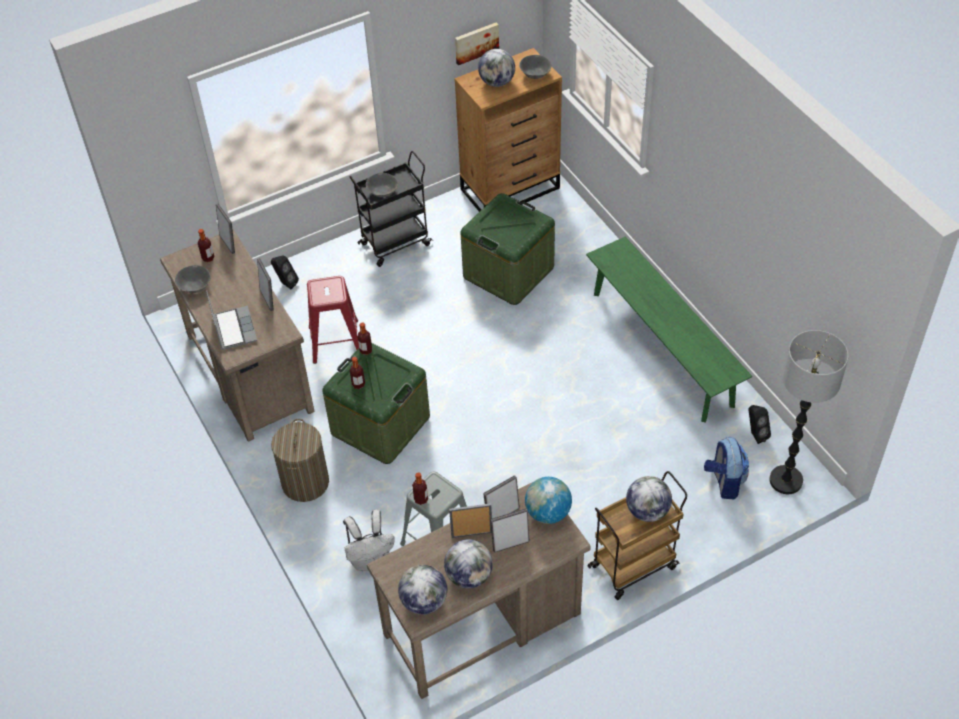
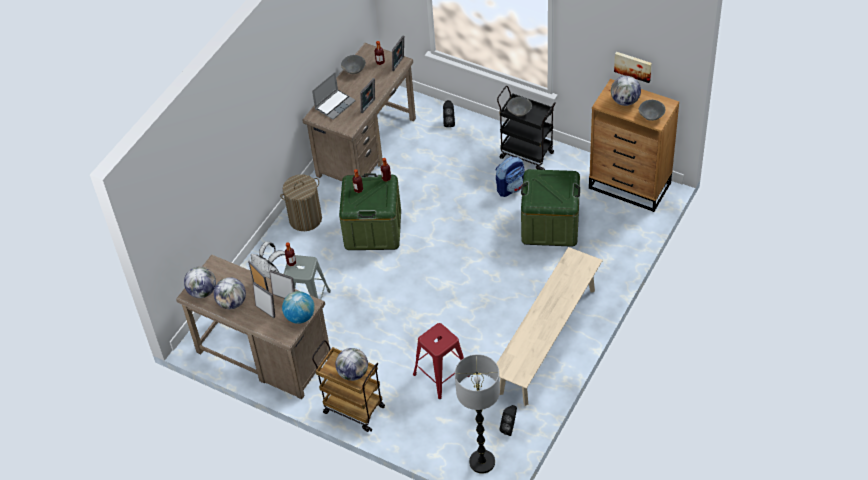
camera: 60 degrees right, 0 degrees up
(335, 341) = (421, 172): red stool -> red stool (441, 375)
(662, 348) = (548, 341): green bench -> beige bench
(724, 482) = (456, 428): backpack -> backpack (510, 187)

